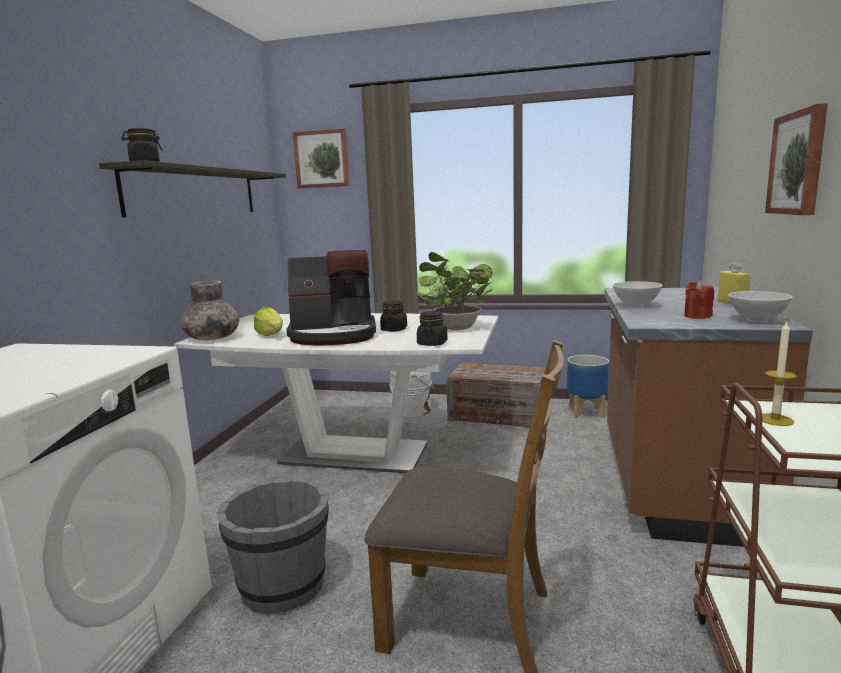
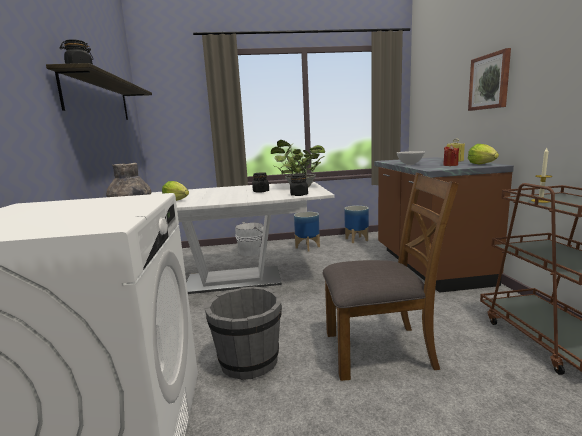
camera: 20 degrees left, 0 degrees up
(322, 159) = (171, 84): picture -> none
(334, 335) = (224, 197): coffee machine -> none
(498, 415) = (307, 247): crate -> planter
(757, 320) = (482, 164): white bowl -> lettuce

